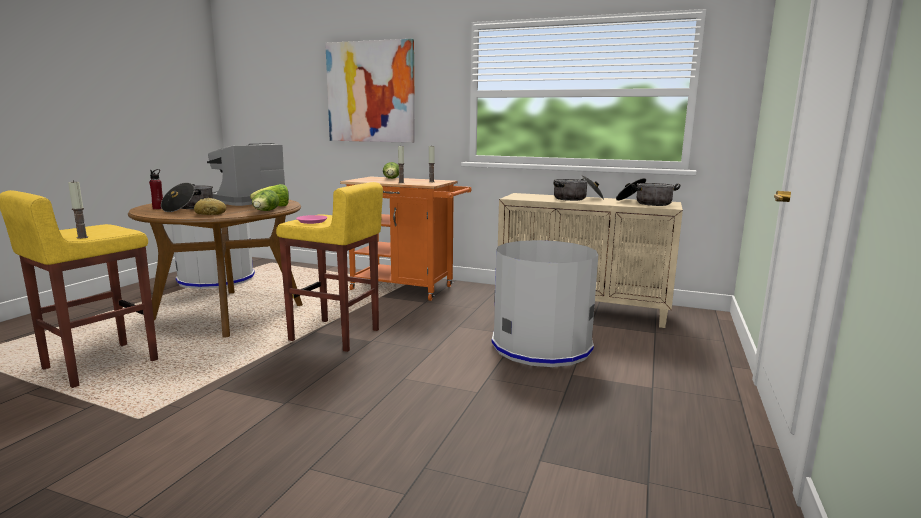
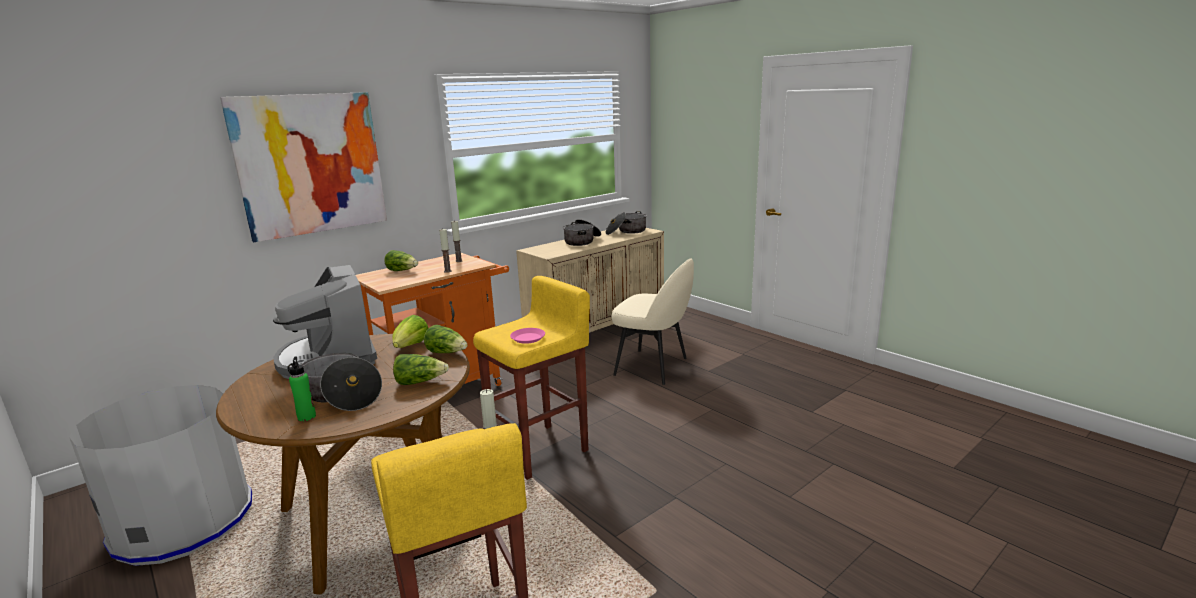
camera: 60 degrees left, 5 degrees up
(158, 208) = (306, 416): red bottle -> green bottle
(211, 214) = (420, 382): bread -> lettuce
(541, 346) = (653, 367): grey trash can -> beige chair

